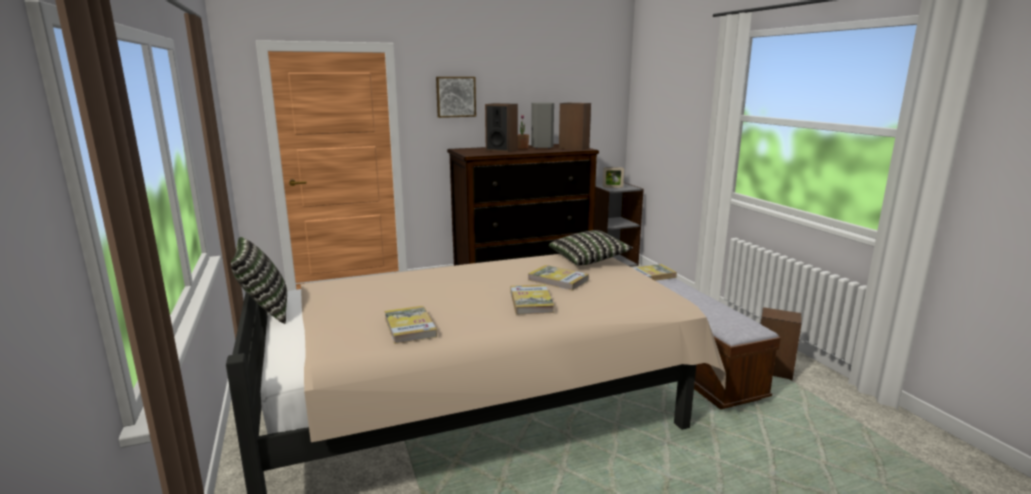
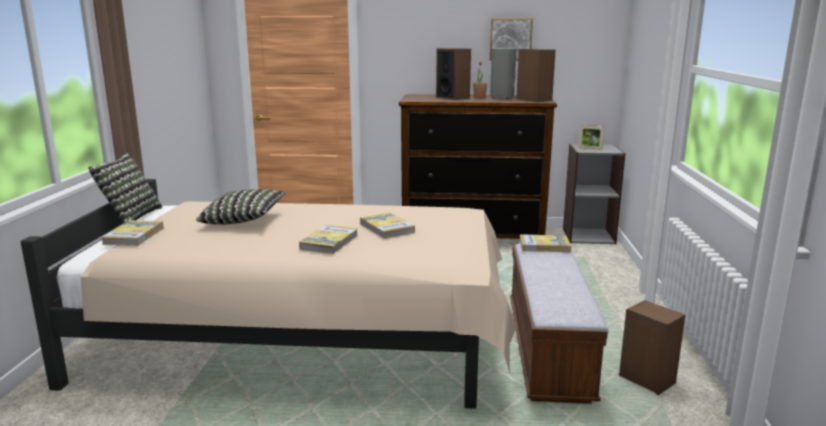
camera: 25 degrees right, 0 degrees up
(410, 327) = (202, 244): book -> book (134, 236)
(455, 96) = (417, 41): picture -> picture (510, 39)
(589, 259) = (451, 215): pillow -> pillow (244, 220)

